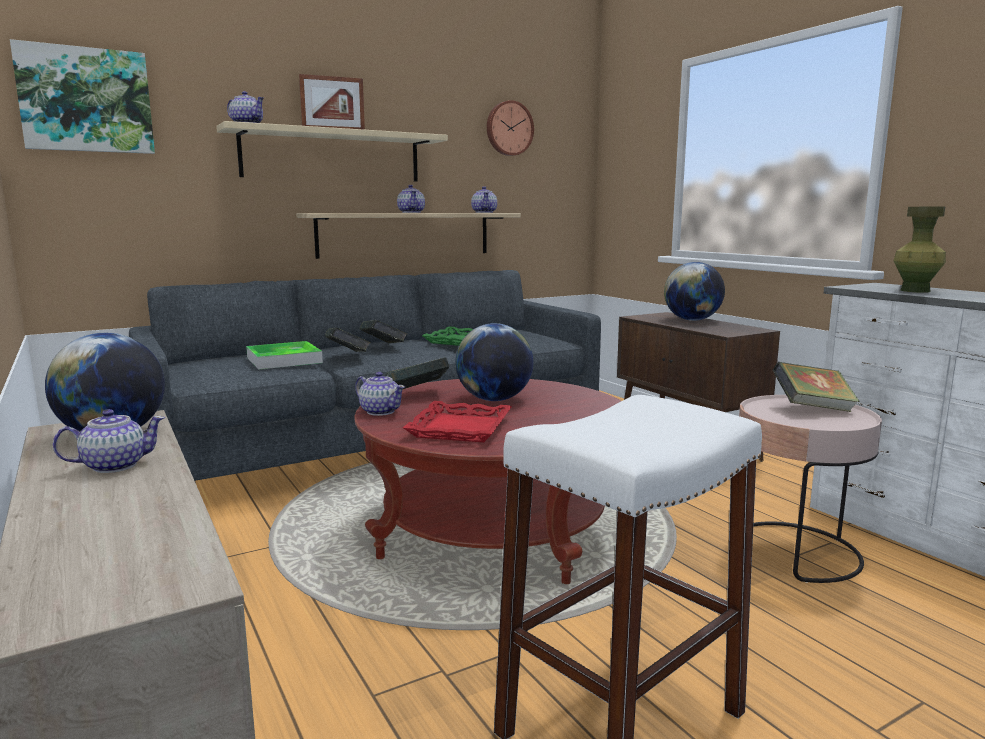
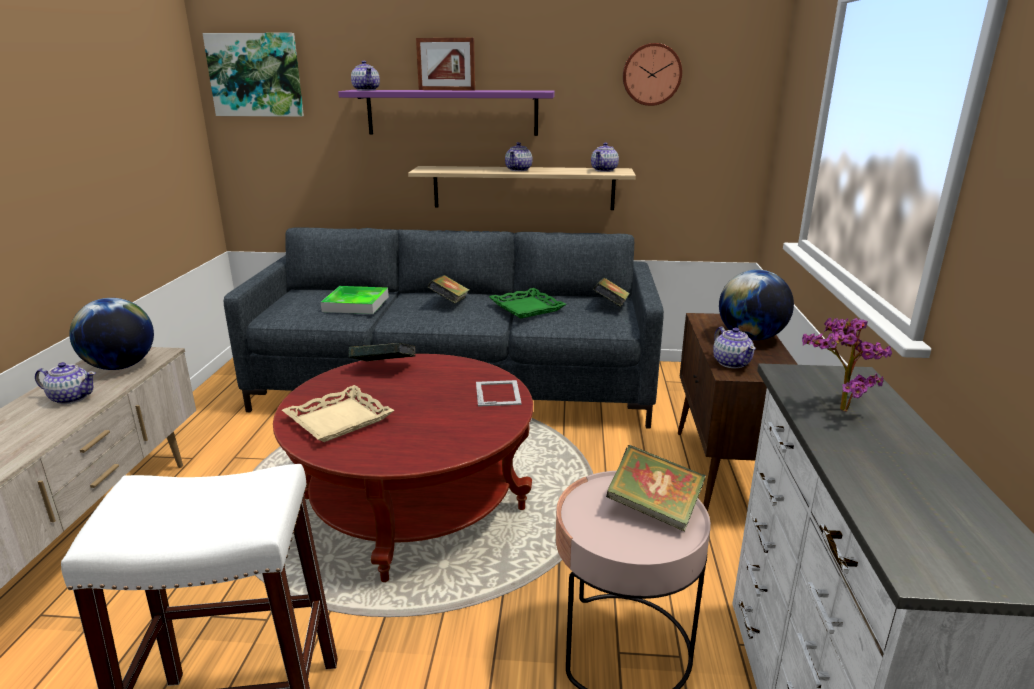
camera: 35 degrees right, 10 degrees up
(332, 156) = (452, 112): beige shelf -> purple shelf
(347, 356) = (404, 309): book -> book (611, 306)
(380, 411) = (329, 381): teapot -> teapot (731, 363)
(459, 428) = (338, 419): red tray -> beige tray
(494, 399) = (427, 392): globe -> none
(554, 389) = (498, 393): none -> picture frame
(915, 291) = (836, 407): green vase -> potted plant

